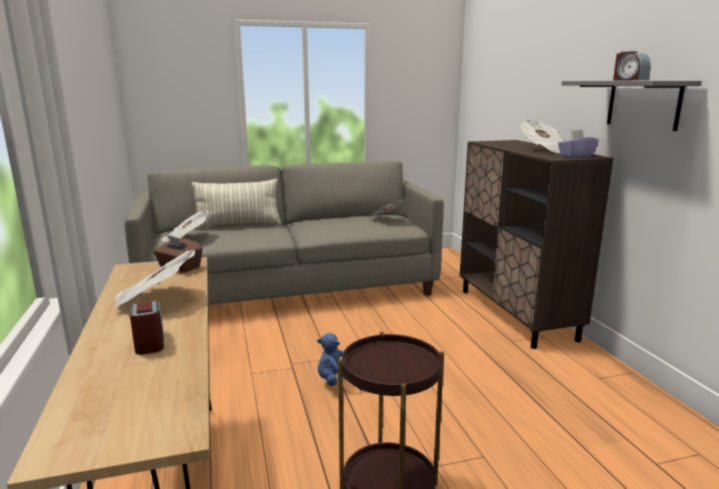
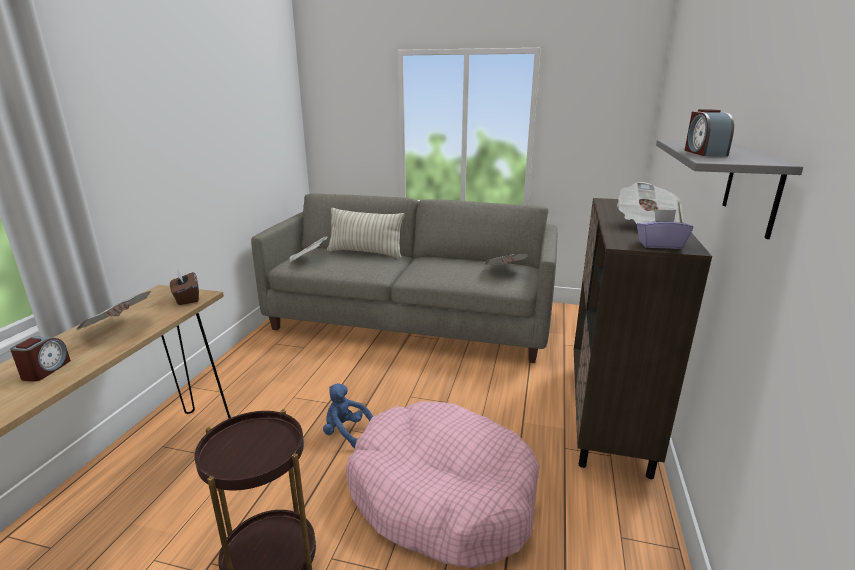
camera: 30 degrees right, 5 degrees up
(465, 397) = (441, 495): none -> pink dog bed

